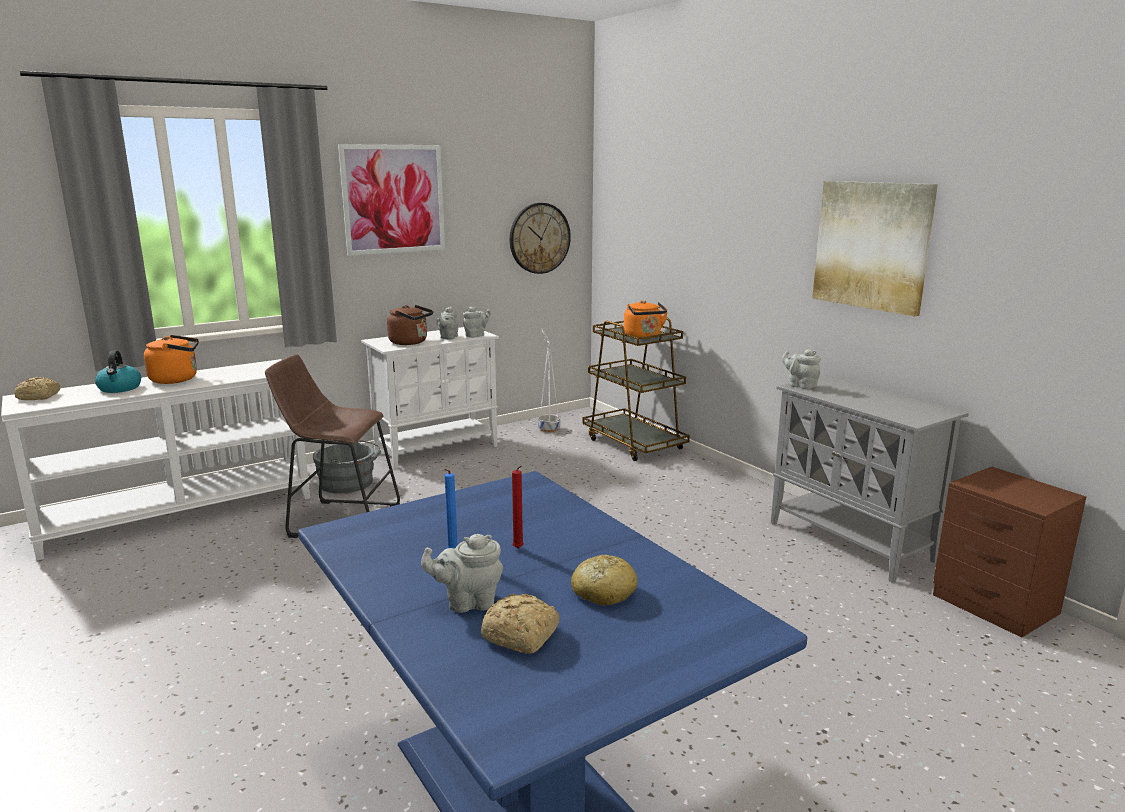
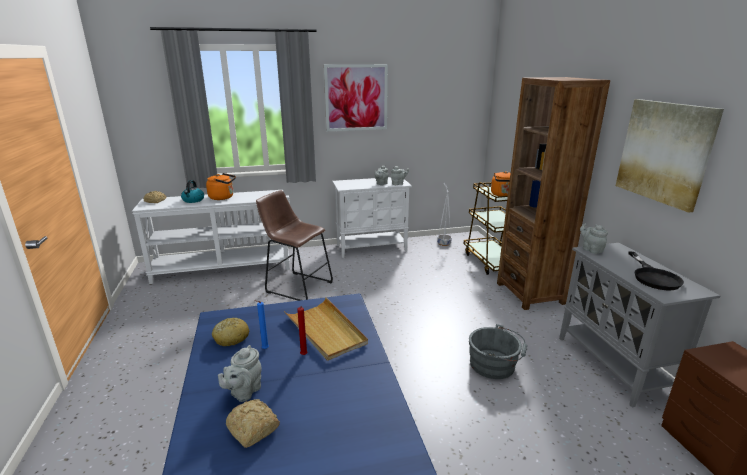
camera: 20 degrees right, 5 degrees up
(350, 483) = (314, 263): grey bucket -> grey bucket (495, 365)
(411, 342) = (357, 185): brown kettle -> none
(468, 602) = (244, 392): grey teapot -> grey teapot turned 75 degrees counterclockwise
(525, 518) = (325, 331): none -> beige tray
(539, 238) = (450, 123): wall clock -> none
(603, 592) = (328, 405): bread -> bread (231, 338)
(706, 476) = (530, 293): none -> brown bookcase
(889, 404) = (653, 277): none -> black frying pan

